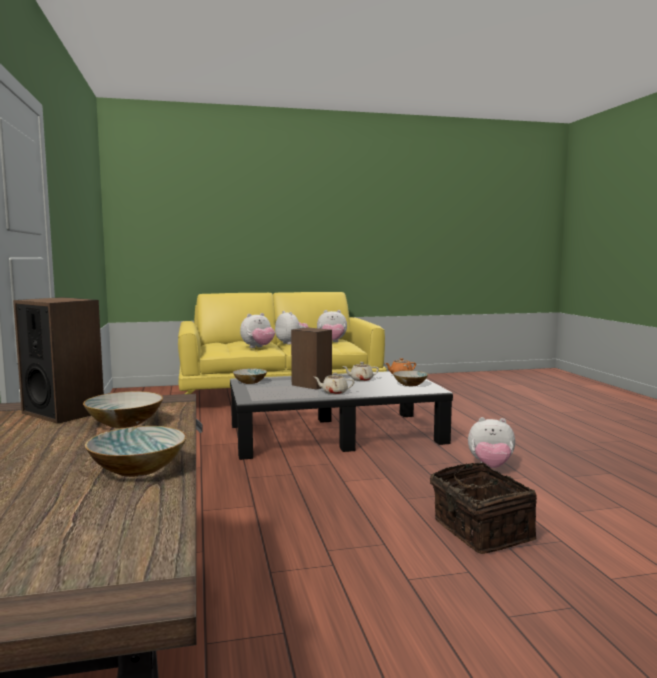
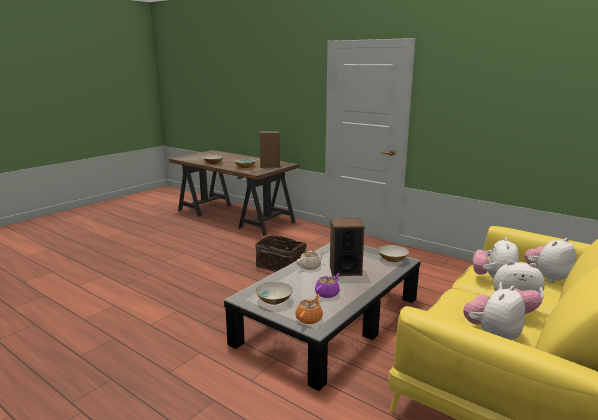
camera: 140 degrees right, 10 degrees up
(361, 380) = (327, 293): beige teapot -> purple teapot
(479, 531) = (166, 277): basket -> basket (281, 266)
(490, 467) = (178, 326): plush toy -> plush toy (547, 277)

